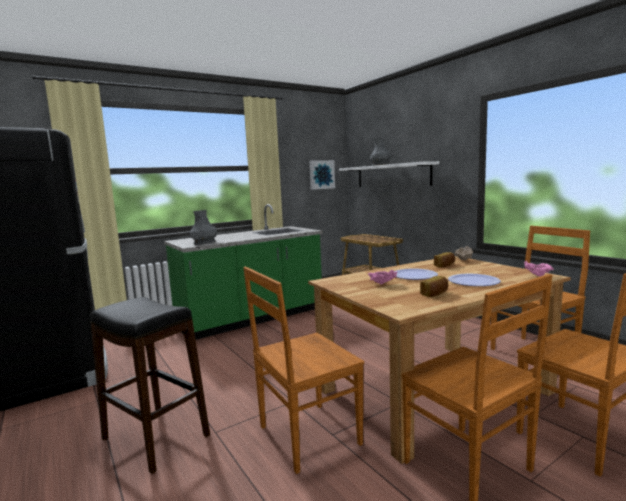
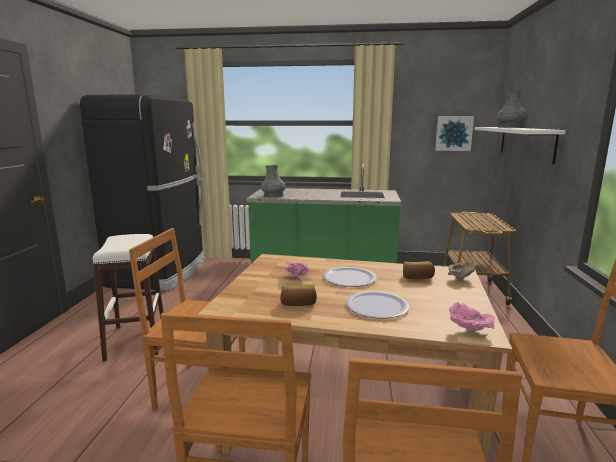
camera: 40 degrees right, 5 degrees up
(156, 437) = (136, 340): black stool -> white stool

